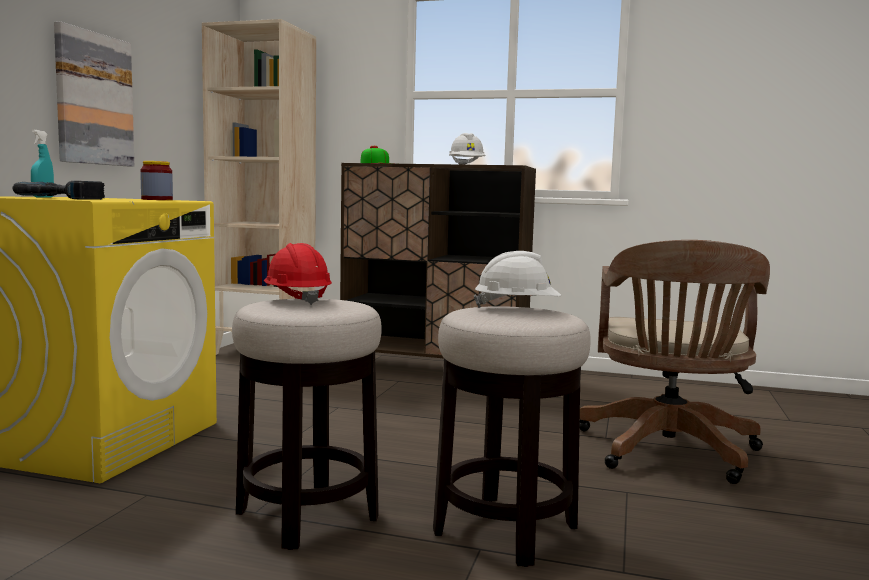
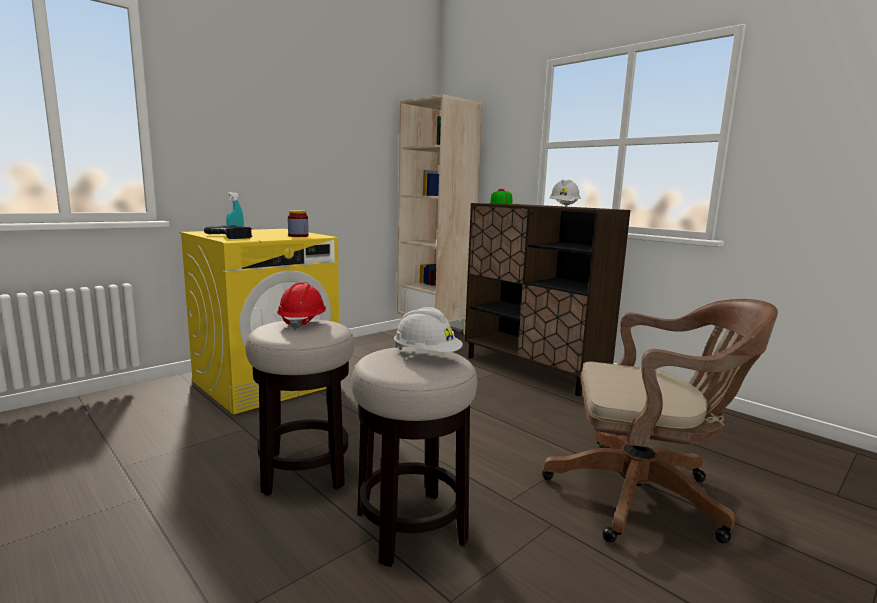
camera: 30 degrees right, 5 degrees up
(93, 99) = (308, 163): picture -> none
(669, 453) = (644, 496): brown office chair -> brown office chair turned 120 degrees counterclockwise

